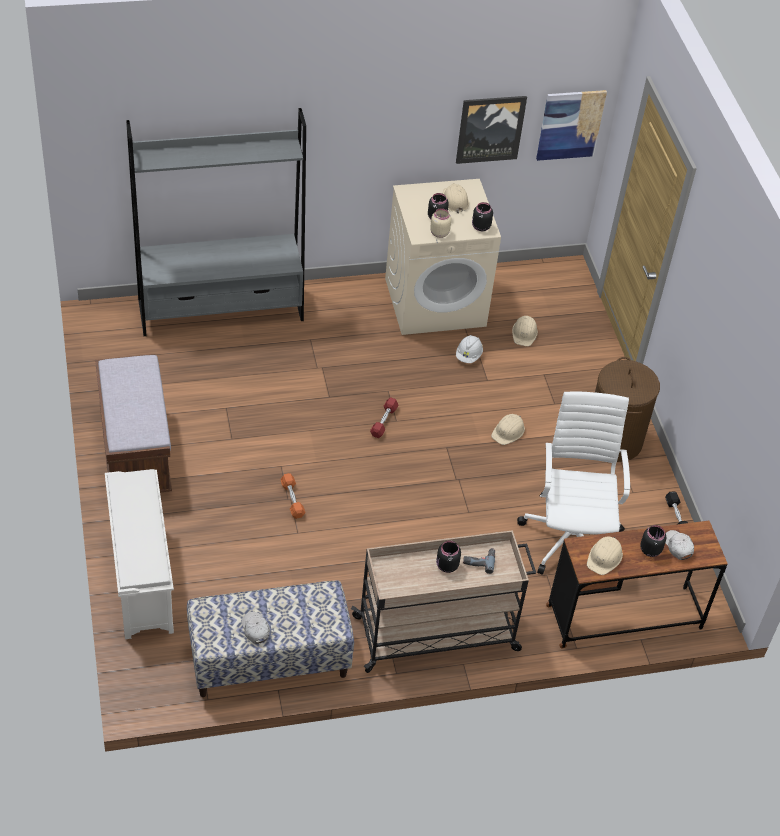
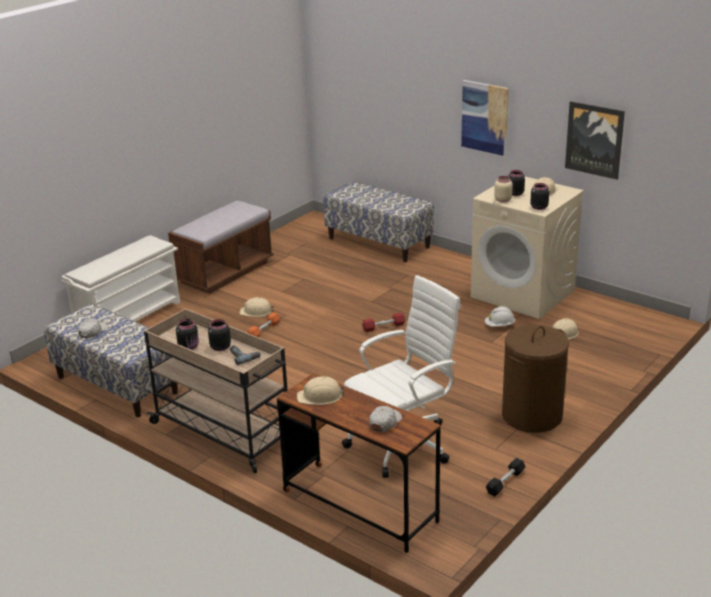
camera: 55 degrees right, 20 degrees down
(221, 310) = (379, 243): grey bookcase -> bench
(508, 431) = (458, 371): beige hard hat -> beige hard hat (256, 311)
(570, 124) = (667, 156): picture -> picture (485, 117)
(650, 549) = (361, 412): black jar -> black jar (189, 347)

